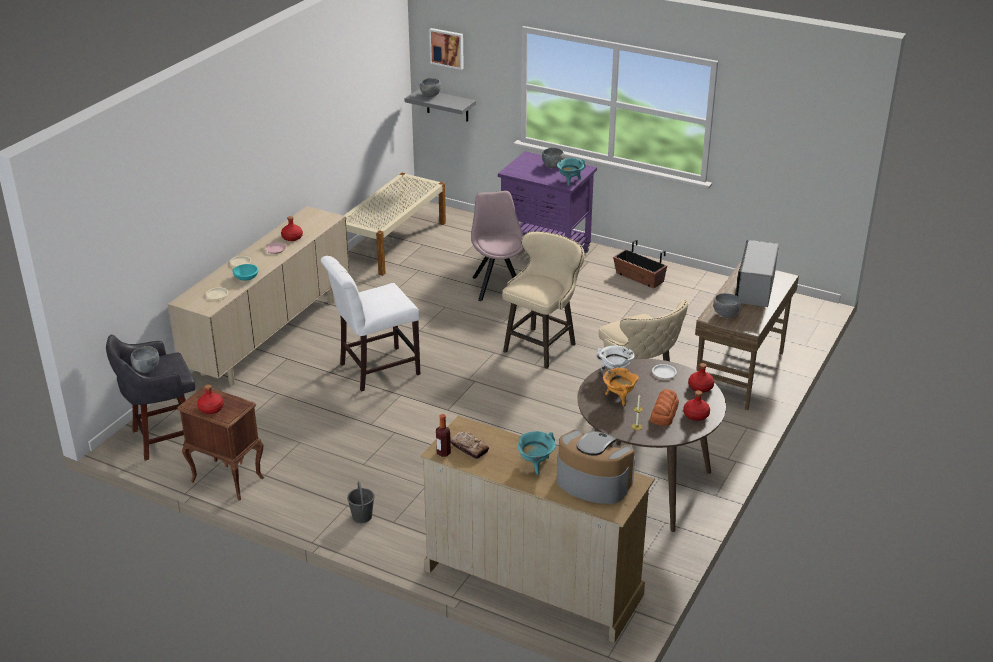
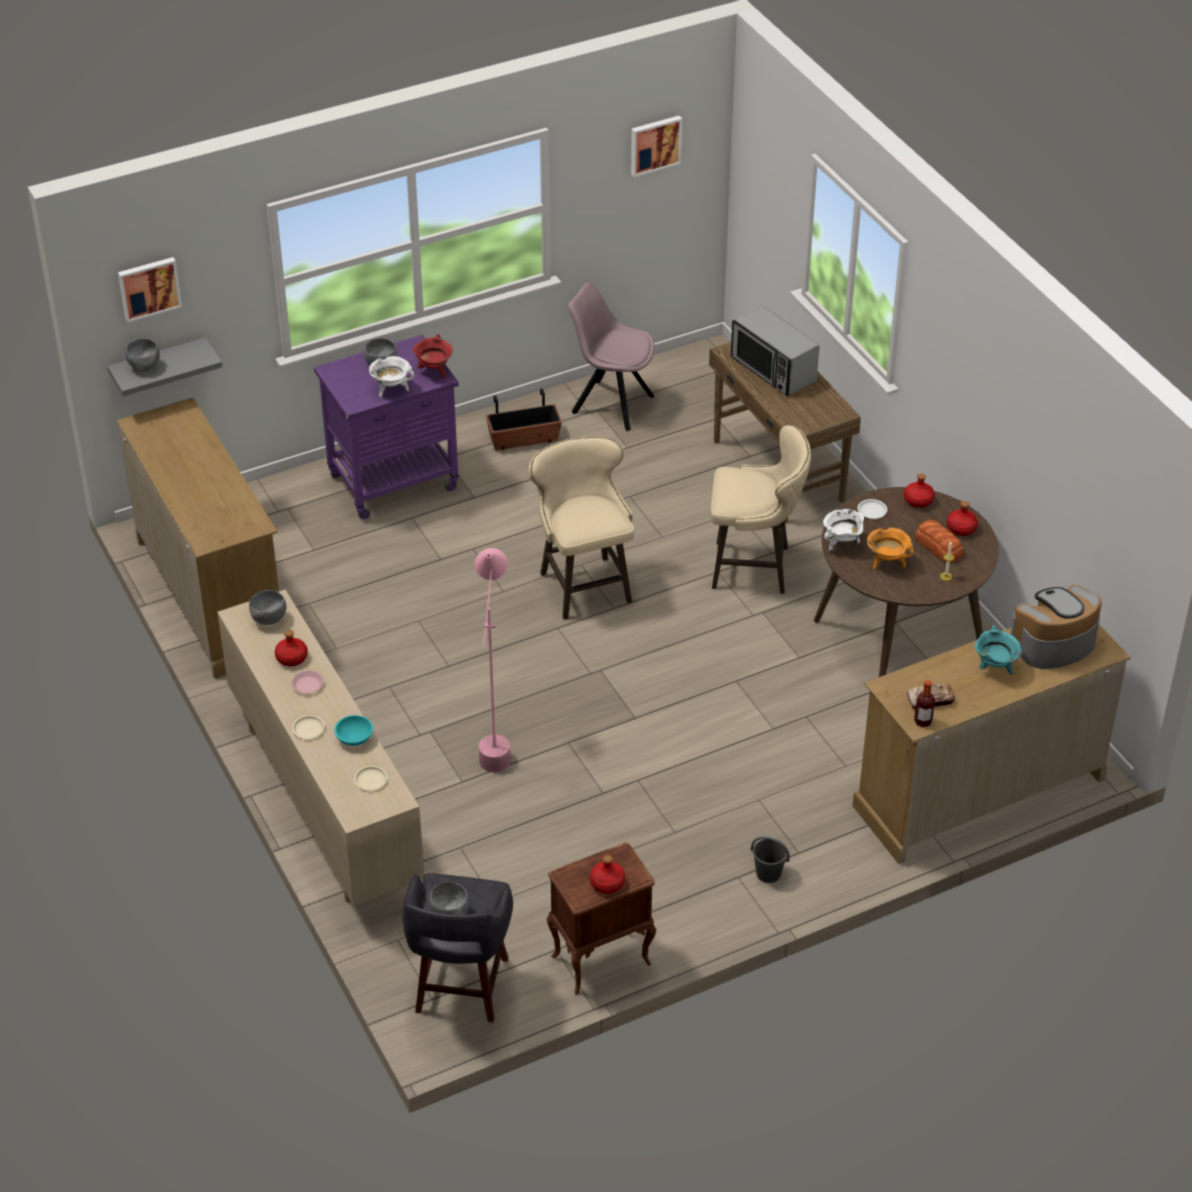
camera: 55 degrees left, 10 degrees up
(375, 370) = (495, 741): white chair -> pink floor lamp
(393, 242) = (212, 594): beige bench -> brown dresser
(497, 287) = (421, 556): pink chair -> pink chair (612, 404)
(536, 176) = (391, 389): none -> white cooking pot
(570, 181) = (434, 371): turquoise cooking pot -> red cooking pot
(726, 315) = (802, 415): grey bowl -> grey bowl (269, 619)
(799, 115) = (654, 144): none -> picture

